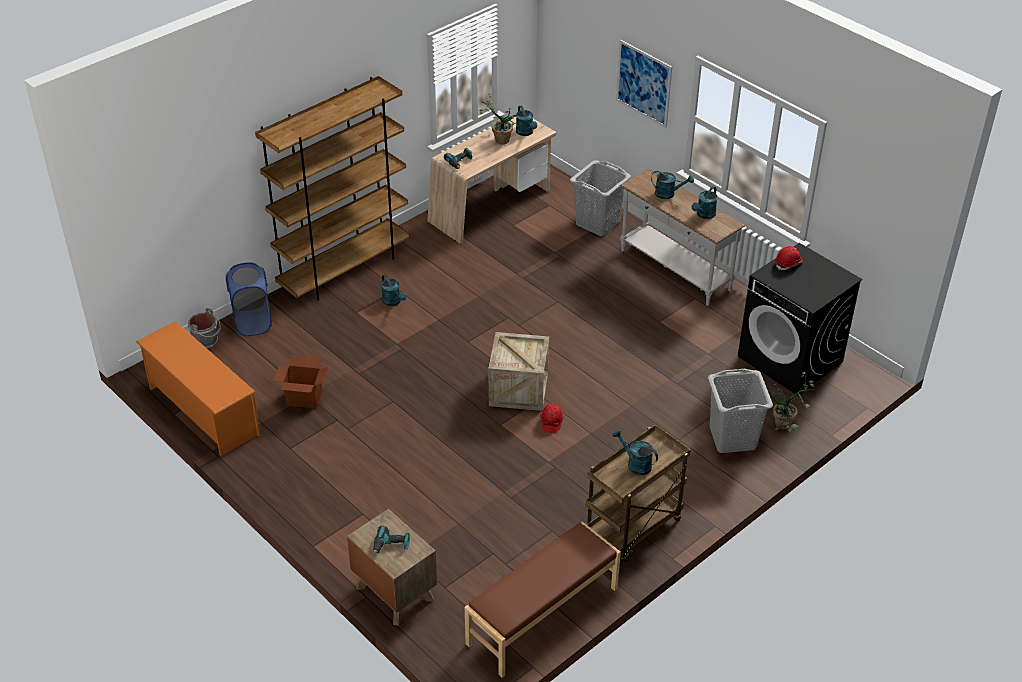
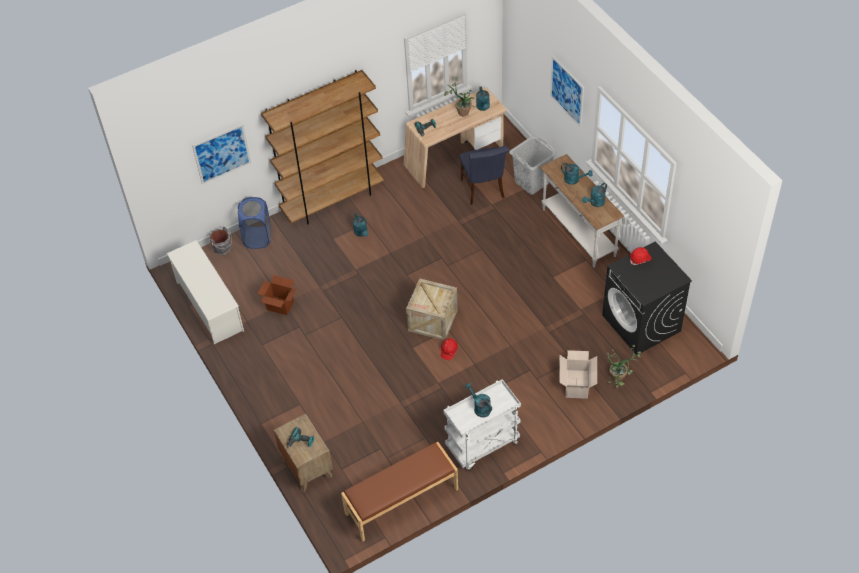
camera: 15 degrees right, 10 degrees up
(203, 411) = (209, 306): orange shoe rack -> white shoe rack
(204, 194) = (222, 153): none -> picture
(539, 238) = (483, 190): none -> blue chair
(633, 530) = (482, 446): brown cart -> white cart
(733, 437) = (577, 383): grey laundry basket -> cardboard box

